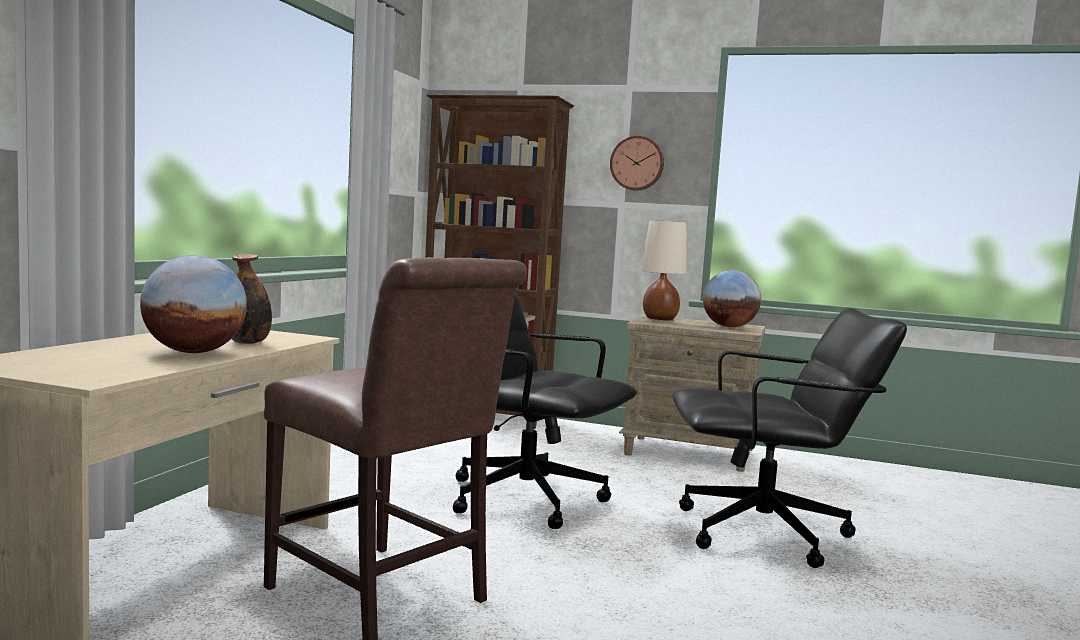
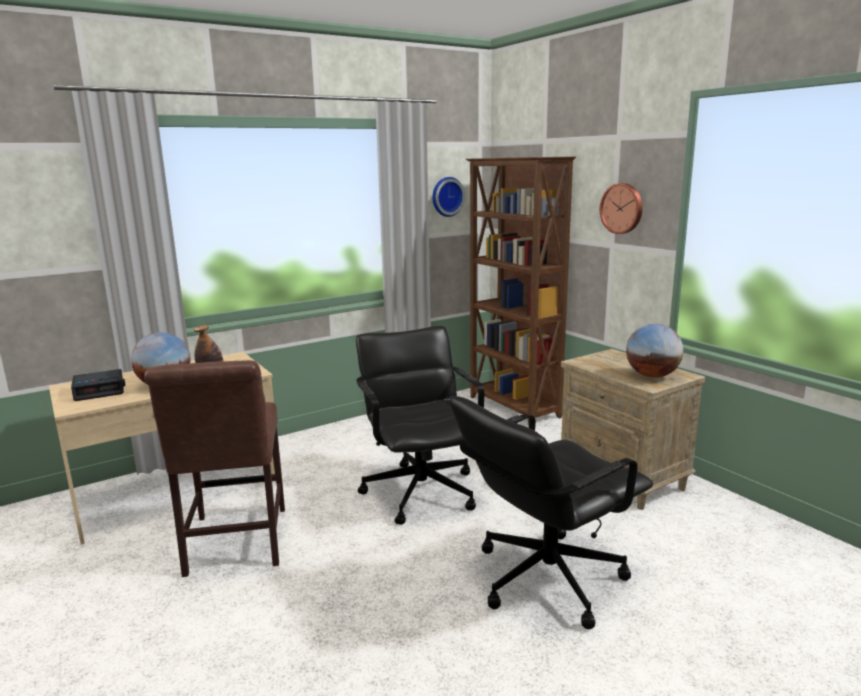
camera: 40 degrees right, 10 degrees up
(79, 362) = (100, 390): none -> alarm clock
(394, 141) = (446, 196): none -> wall clock
(660, 319) = (607, 357): beige table lamp -> none
(765, 533) = (546, 578): black office chair -> black office chair turned 105 degrees clockwise

